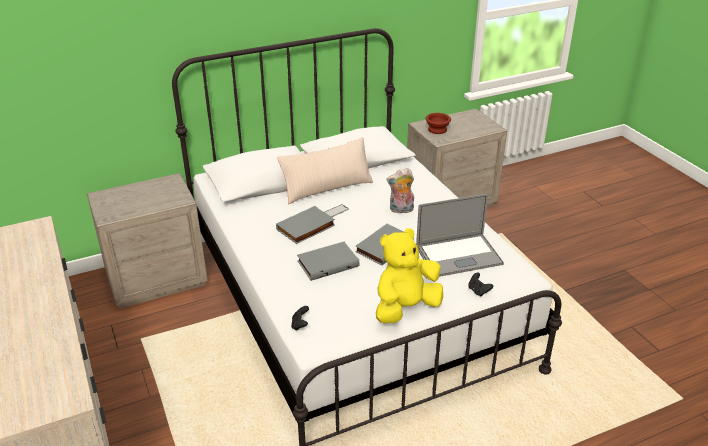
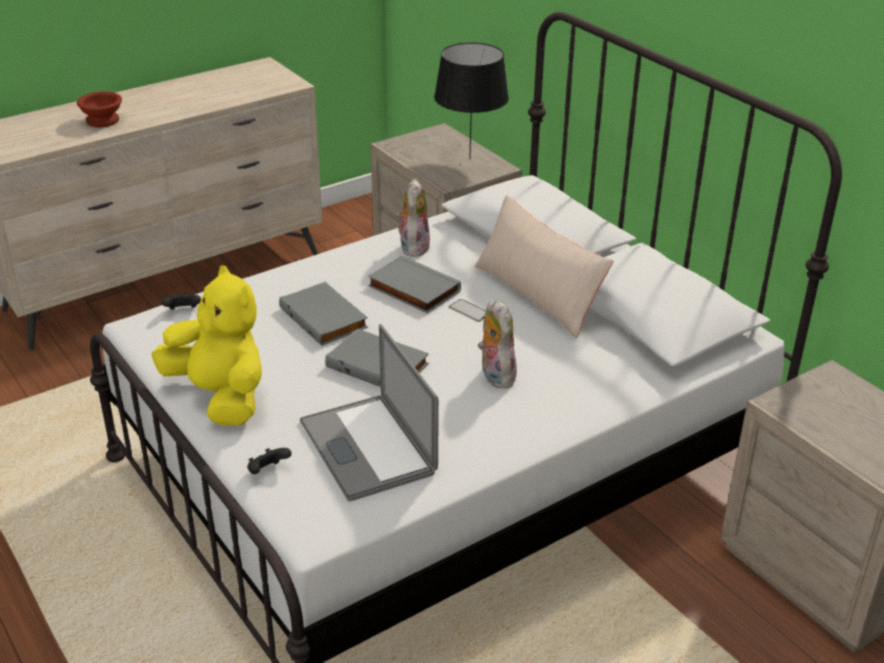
camera: 80 degrees right, 0 degrees up
(151, 189) = (469, 158): none -> black table lamp
(254, 223) = (413, 246): none -> plush toy
(437, 129) = (828, 399): brown bowl -> brown bowl (104, 121)

